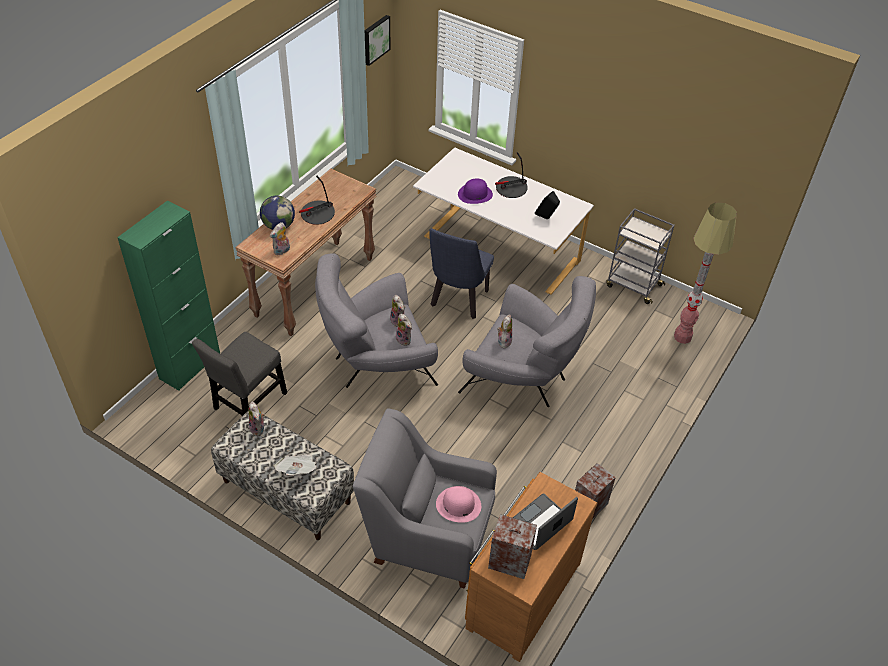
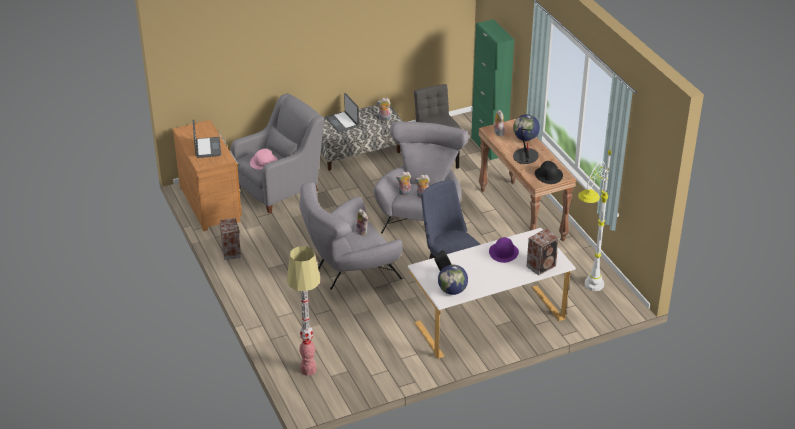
camera: 125 degrees right, 10 degrees down
(298, 470) = (342, 122): newspaper -> laptop
(339, 187) = (548, 175): none -> black hat
(375, 39) = (649, 163): picture -> none
(407, 204) = (585, 293): none -> white floor lamp
(508, 561) = (200, 131): speaker -> speaker (542, 266)
(511, 188) = (495, 274): table lamp -> none
(562, 205) = (452, 291): none -> globe
(633, 285) = (384, 374): grey cart -> none

